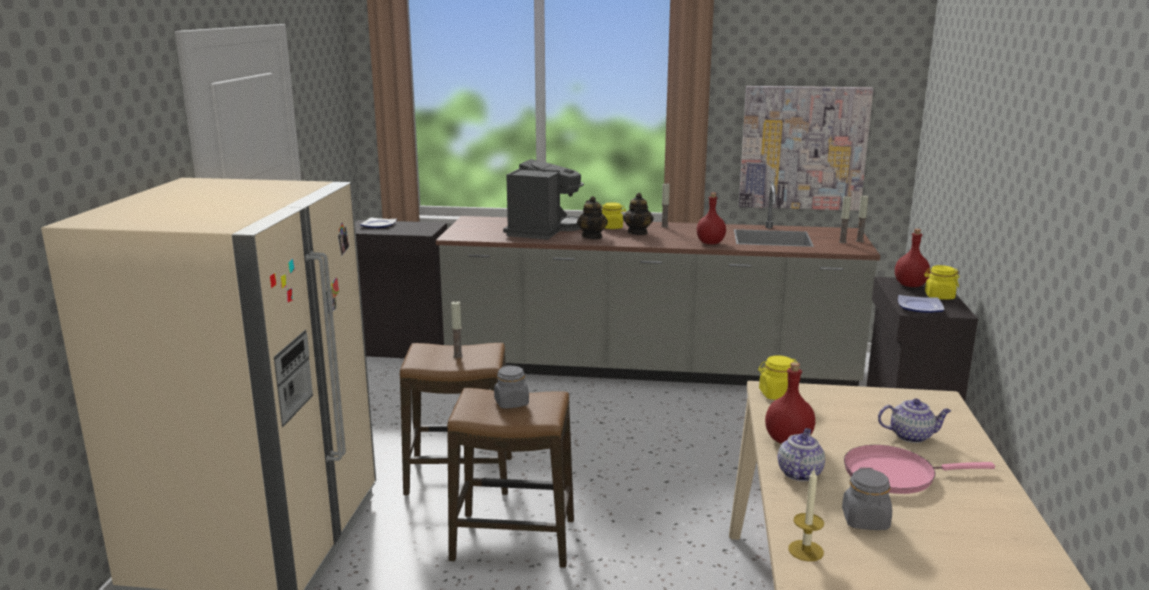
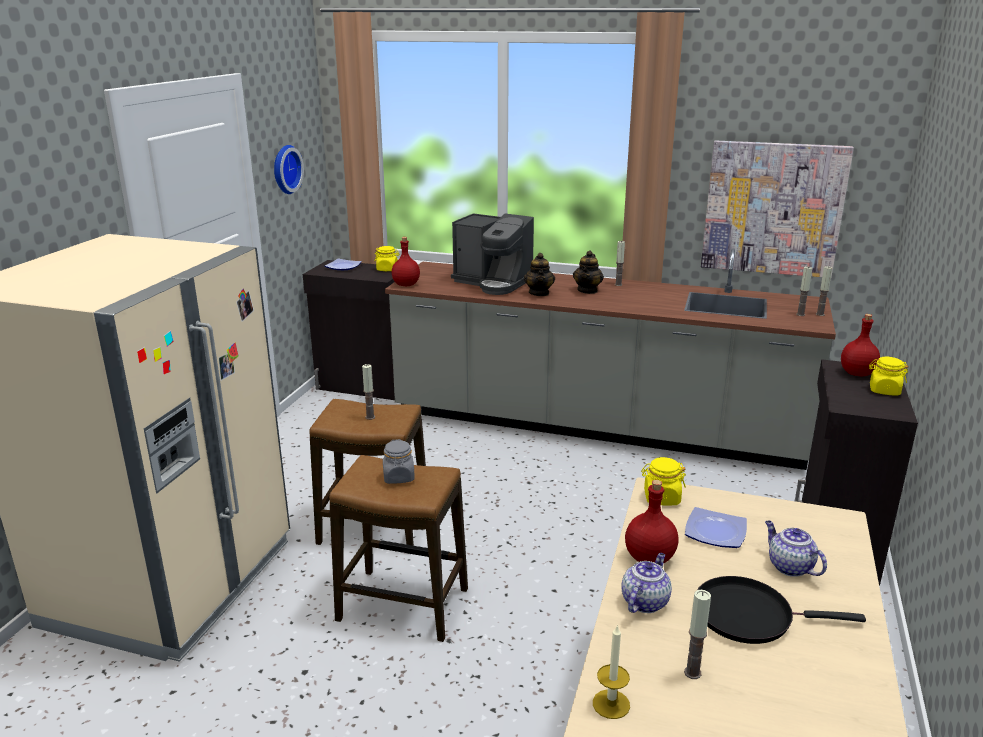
camera: 10 degrees right, 5 degrees up
(321, 124) = (284, 169): none -> wall clock
(542, 230) = (493, 282): coffee machine -> coffee machine turned 90 degrees clockwise
(612, 227) = (564, 283): yellow jar -> yellow jar (387, 269)
(711, 243) = (657, 308): red bottle -> red bottle (406, 285)
(865, 520) = (692, 673): grey jar -> candle
(894, 474) = (749, 615): pink frying pan -> black frying pan
(912, 436) = (789, 566): teapot -> teapot turned 135 degrees counterclockwise
(920, 307) = (857, 402): plate -> plate (716, 532)

